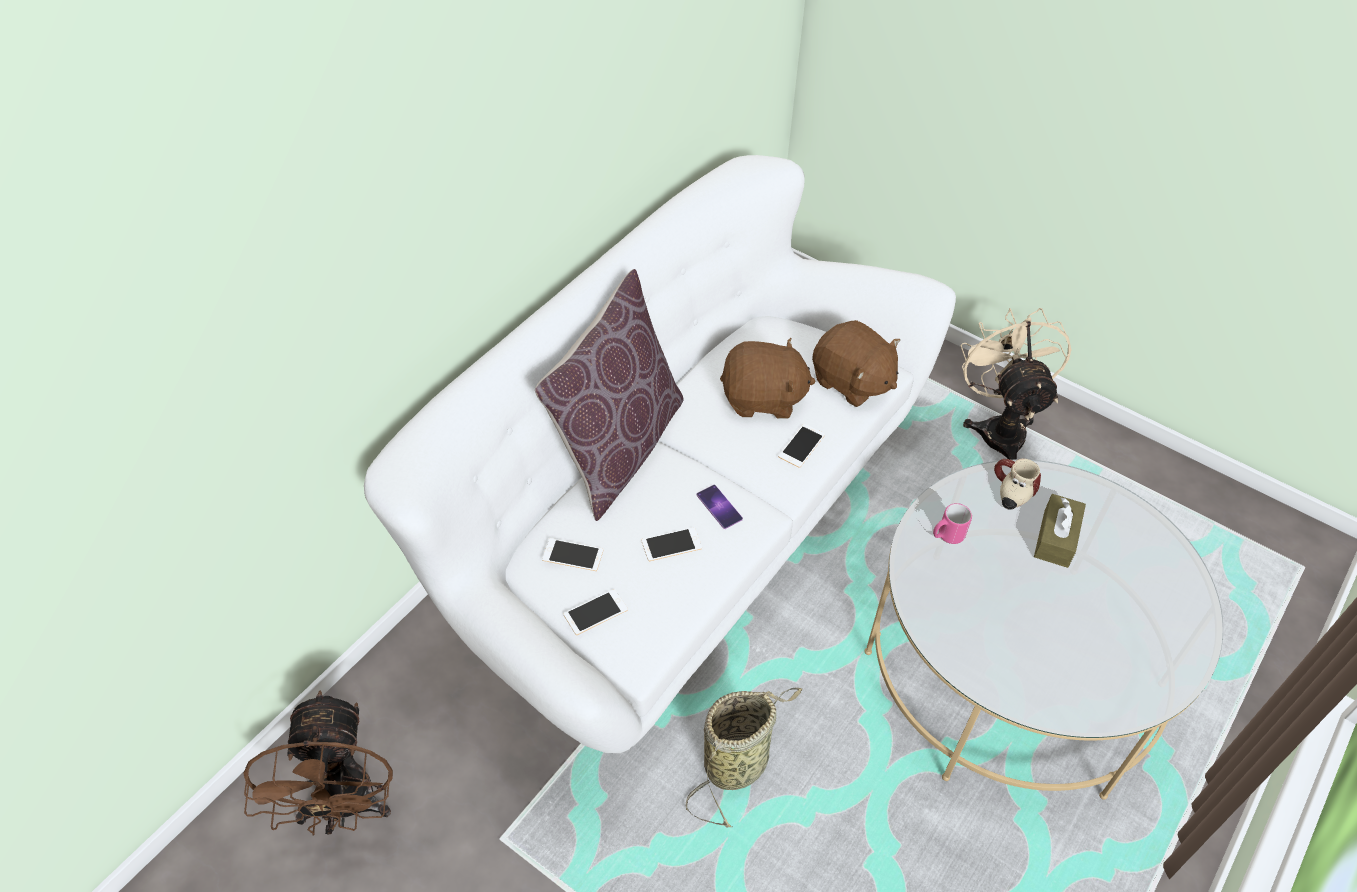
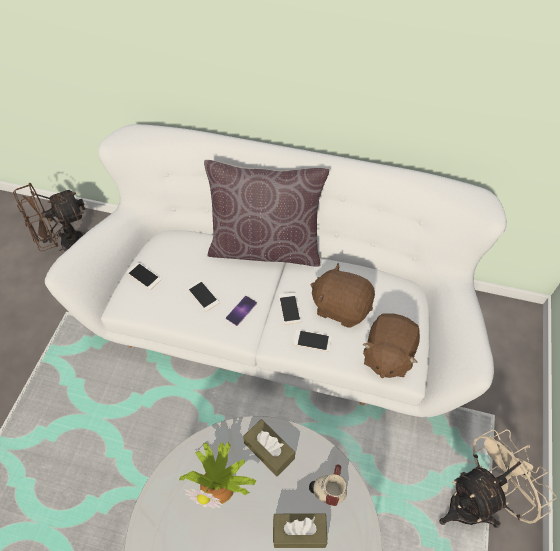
camera: 70 degrees right, 5 degrees up
(573, 555) = (178, 253): phone -> phone (289, 308)
(738, 761) = (137, 406): basket -> none
(763, 399) = (341, 307): brown plush toy -> brown plush toy turned 135 degrees clockwise
(946, 536) = (269, 450): pink mug -> brown tissue box
(976, 600) = (219, 484): none -> potted plant

